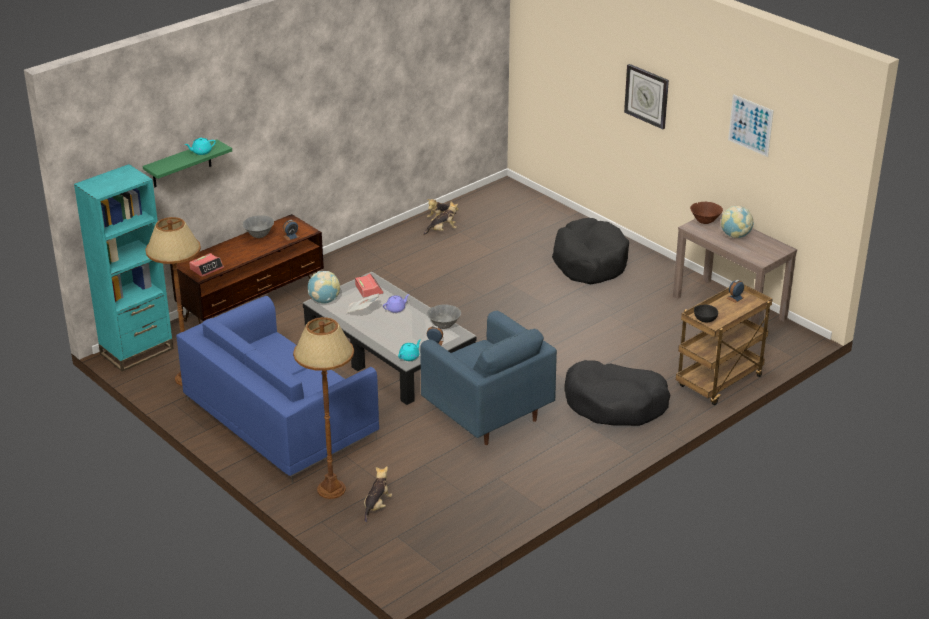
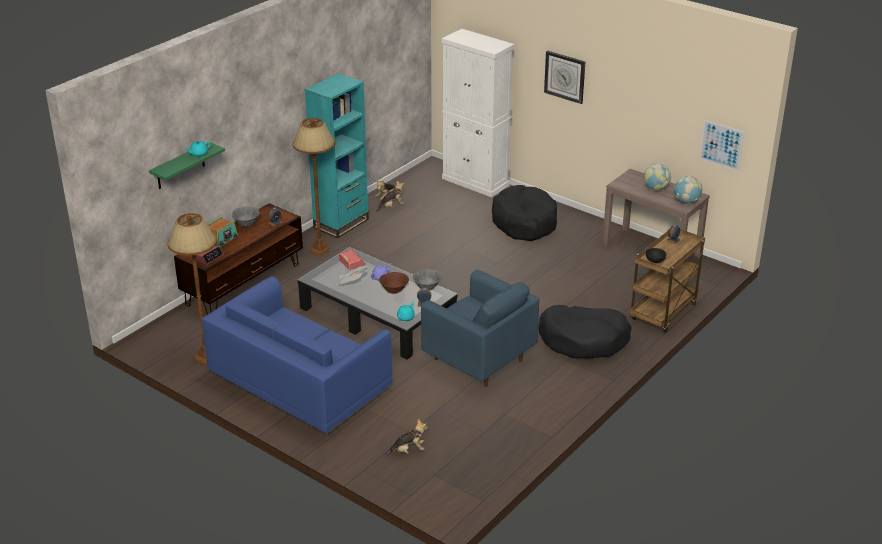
camera: 10 degrees left, 0 degrees up
(137, 351) = (152, 337): turquoise bookcase -> turquoise bookcase (341, 223)
(227, 250) = (222, 240): none -> radio
(324, 301) = (316, 276): globe -> globe (686, 202)
(331, 489) = (364, 440): brown floor lamp -> brown floor lamp (319, 249)
(377, 506) = (408, 451): plush toy -> plush toy turned 60 degrees clockwise
(548, 210) = (475, 182): none -> white cabinet
(705, 222) = (627, 179): brown bowl -> brown bowl (394, 291)
(750, 125) = (663, 94): picture -> picture (721, 145)

